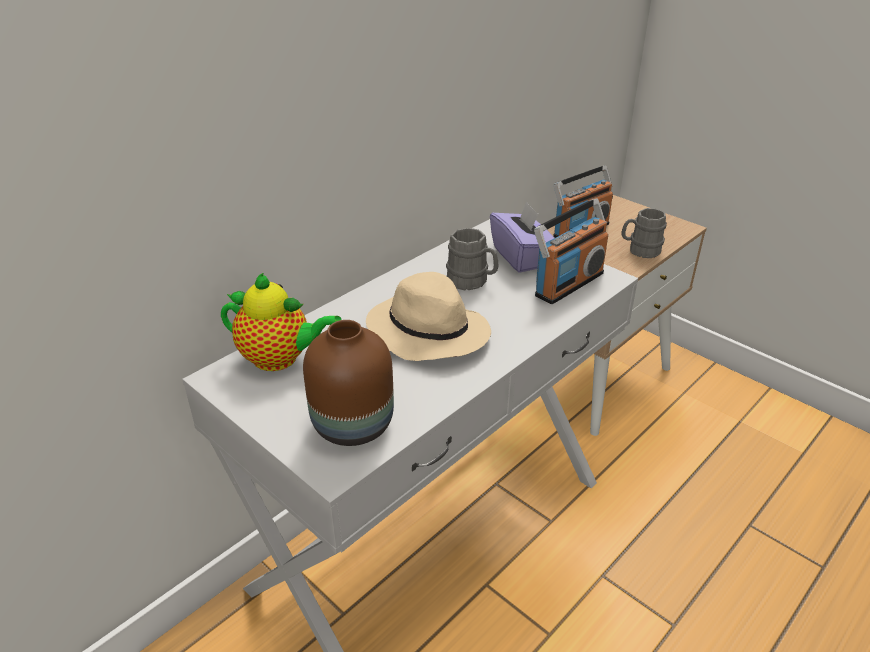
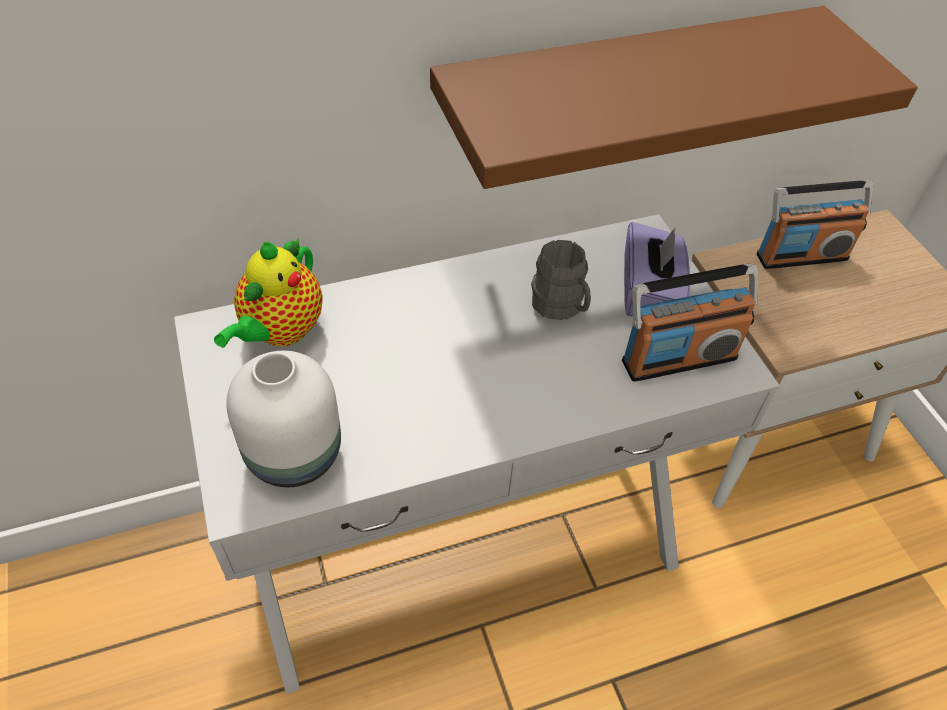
camera: 25 degrees right, 15 degrees up
(280, 359) = (280, 332): teapot -> teapot turned 75 degrees clockwise
(353, 423) = (296, 452): brown vase -> white vase
(426, 332) = (456, 360): beige hat -> none
(459, 124) = (627, 91): none -> brown shelf
(640, 250) = (861, 318): grey mug -> none

